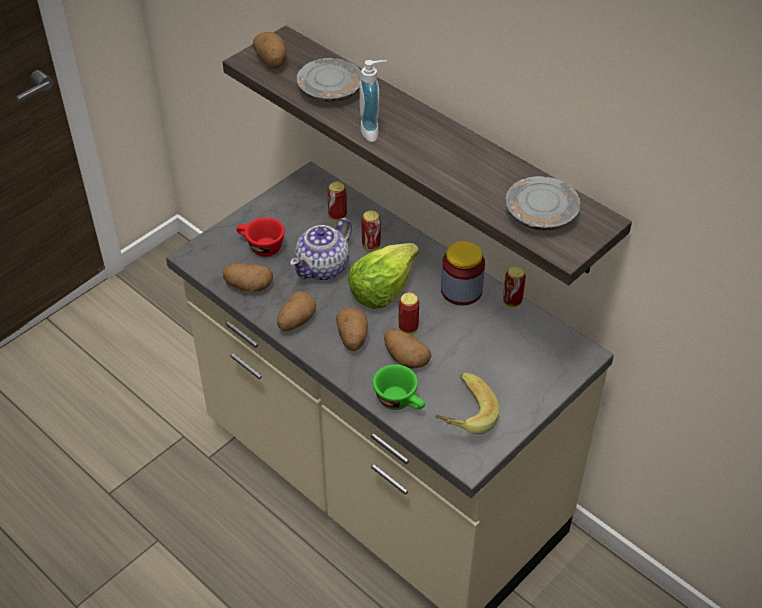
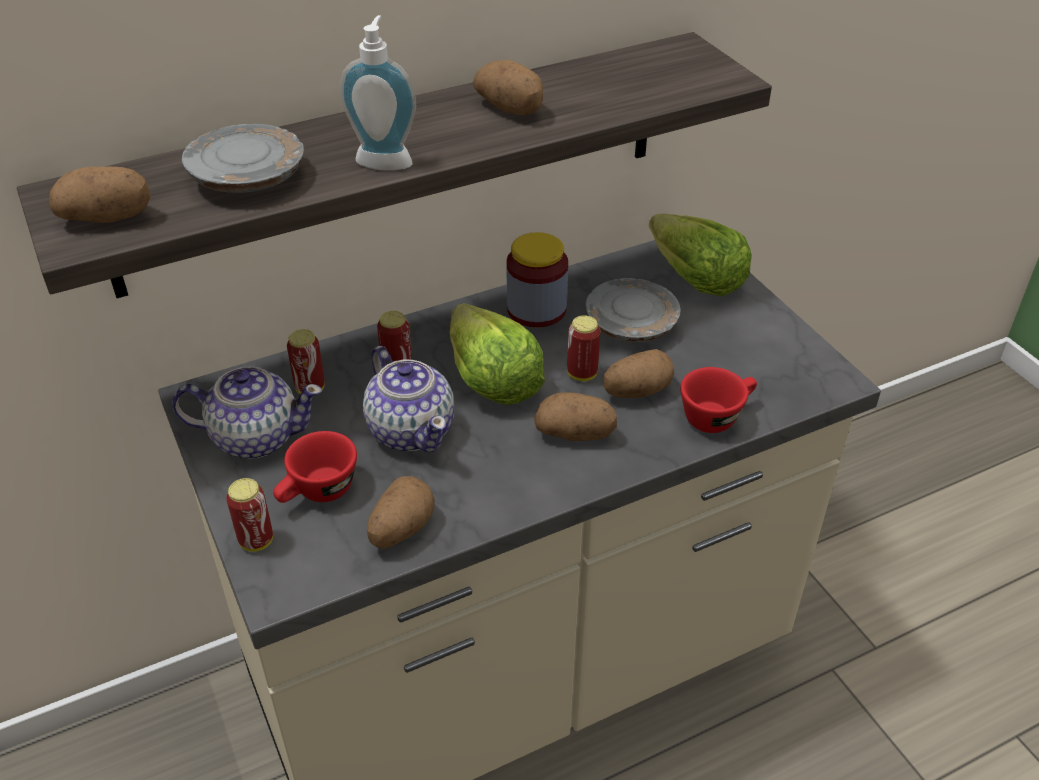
camera: 70 degrees left, 5 degrees down
(290, 209) = (255, 437): none -> teapot
(296, 321) = (510, 487): potato -> potato (511, 109)
(400, 402) = (716, 415): green cup -> red cup
(460, 416) = (759, 367): banana -> none
(512, 301) = (579, 274): can -> can (256, 541)
(541, 214) = (652, 78): grey plate -> grey plate (631, 324)
(543, 363) = (694, 278): none -> lettuce

